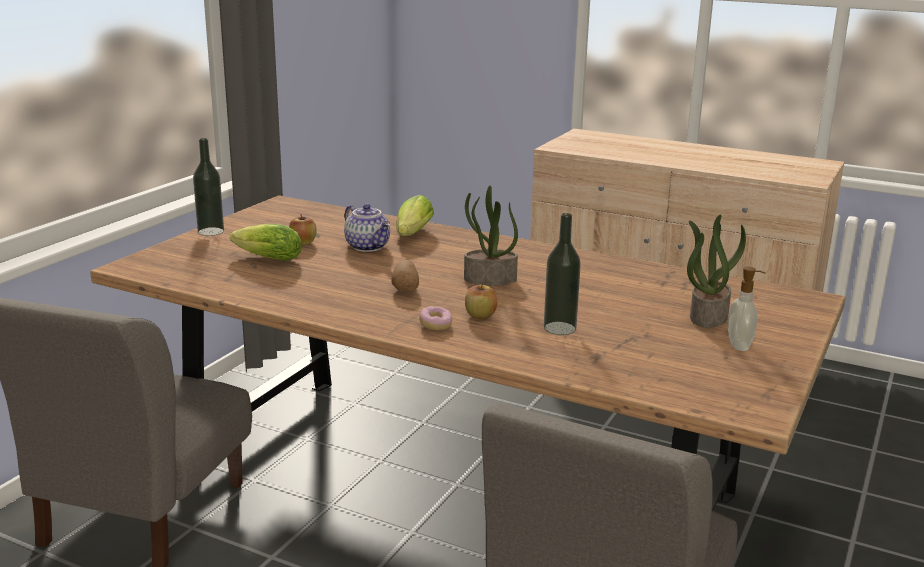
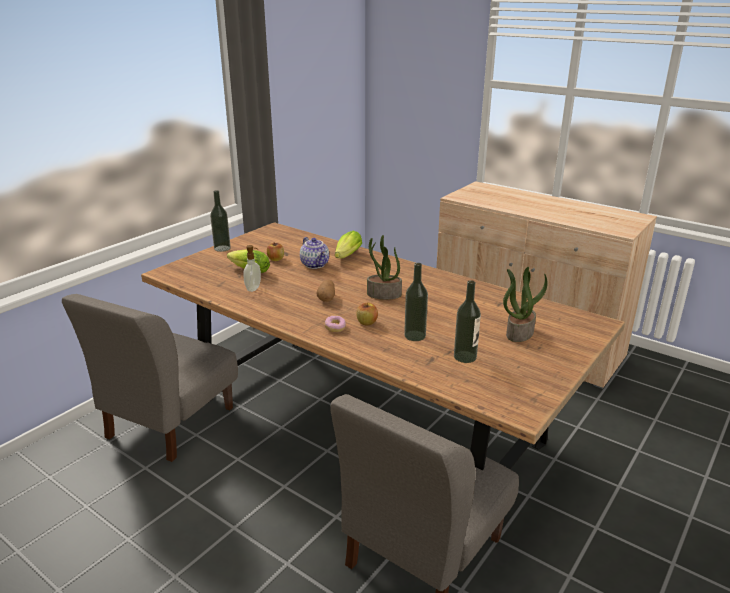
camera: 10 degrees right, 5 degrees up
(644, 350) = (465, 357): none -> bottle
(740, 346) = (532, 358): soap dispenser -> soap dispenser (254, 288)

